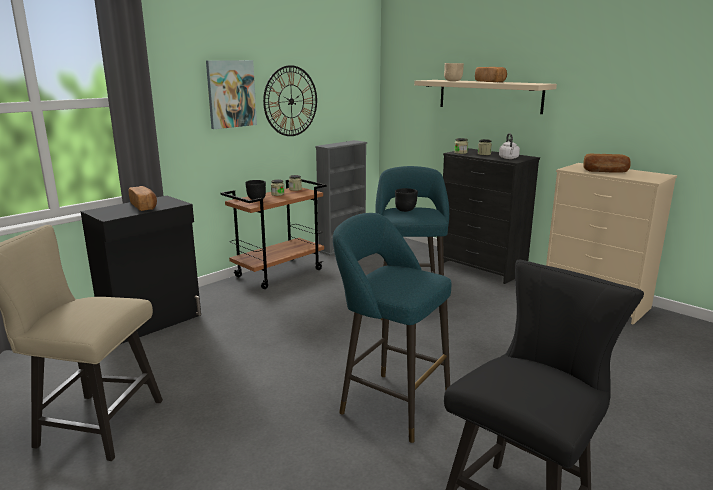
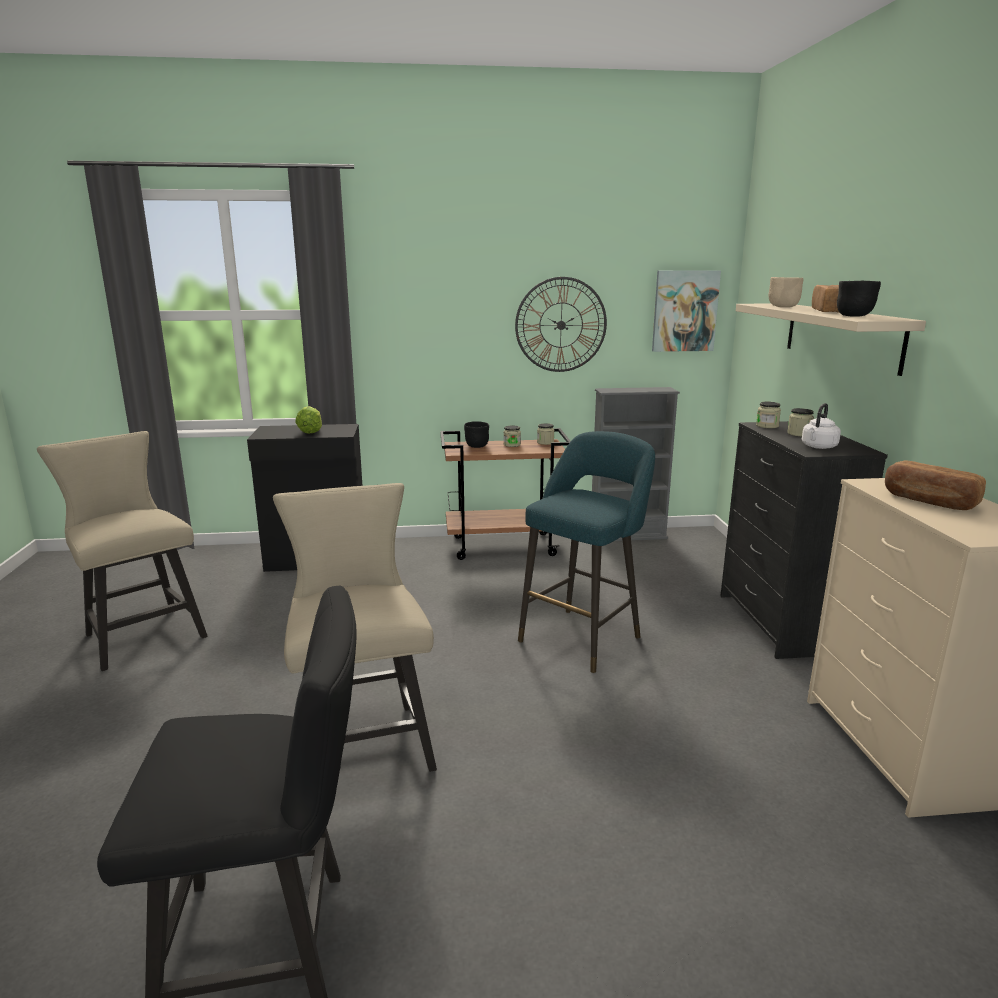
camera: 40 degrees right, 0 degrees up
(144, 206) = (311, 431): bread -> lettuce
(231, 94) = (467, 311): picture -> picture (684, 311)
(390, 403) = (362, 740): turquoise stool -> beige chair
(405, 210) = (581, 496): black bowl -> black bowl (855, 316)

